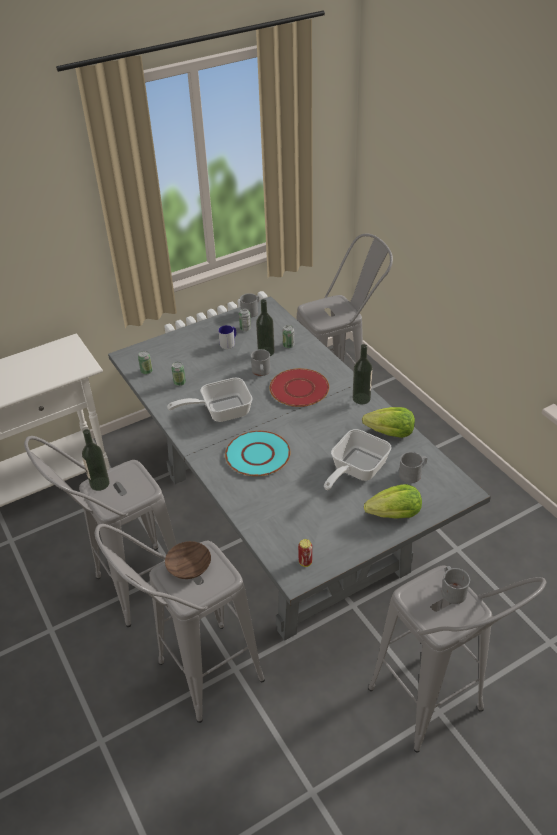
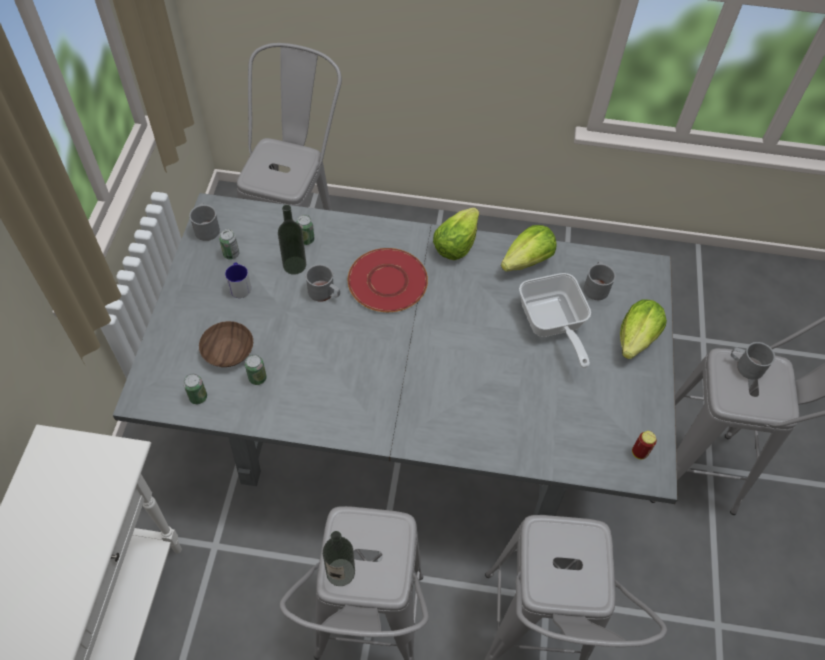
camera: 55 degrees left, 15 degrees up
(190, 566) = (551, 559): brown bowl -> brown bowl (228, 349)
(220, 411) = (350, 374): frying pan -> none
(257, 455) = (453, 388): turquoise plate -> none
(361, 398) = (455, 245): bottle -> lettuce

